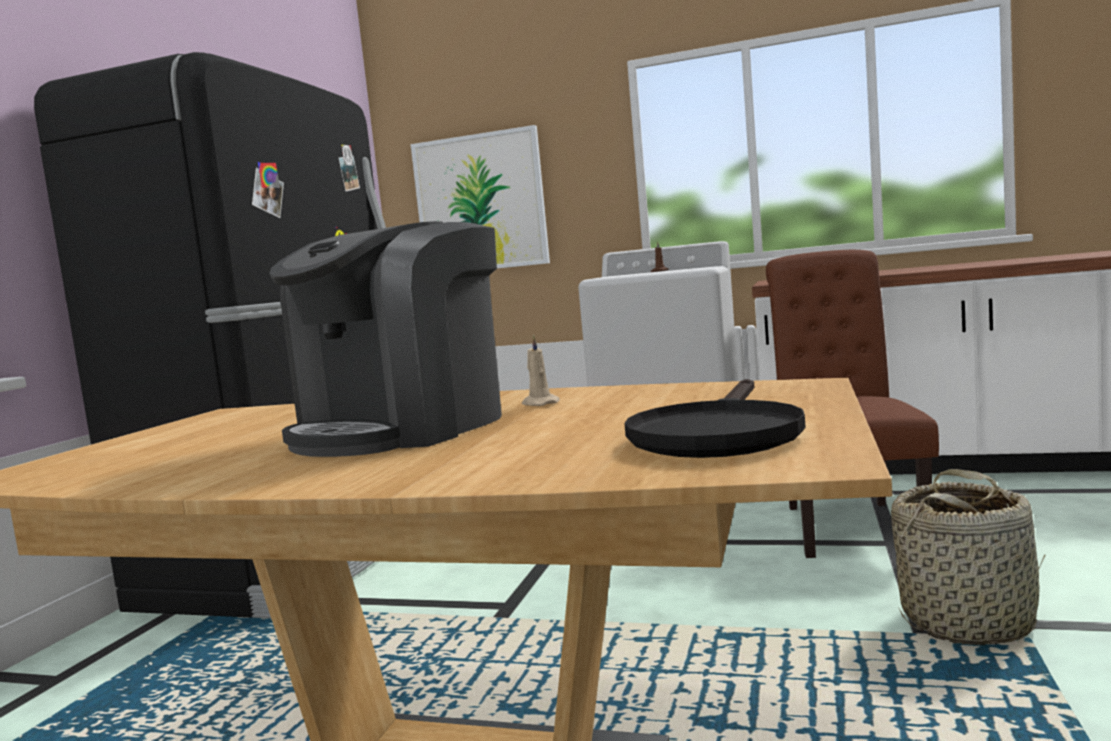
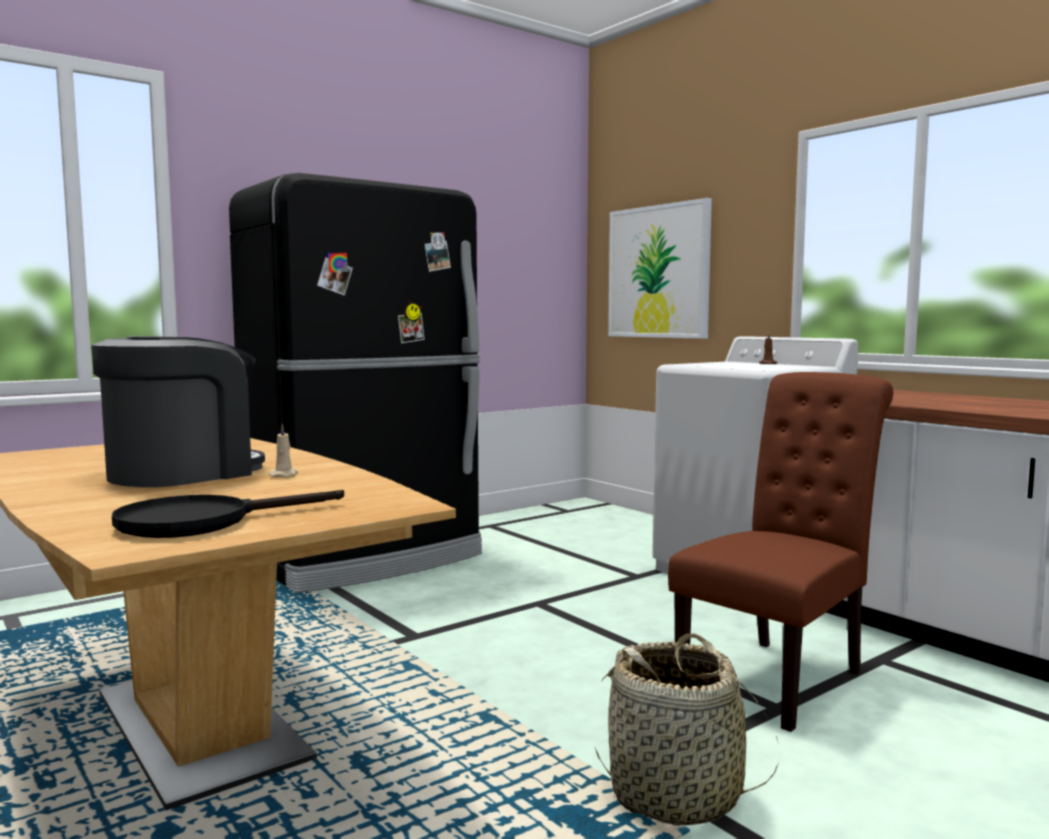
camera: 35 degrees right, 0 degrees up
(403, 429) = (183, 473): coffee machine -> coffee machine turned 150 degrees clockwise

